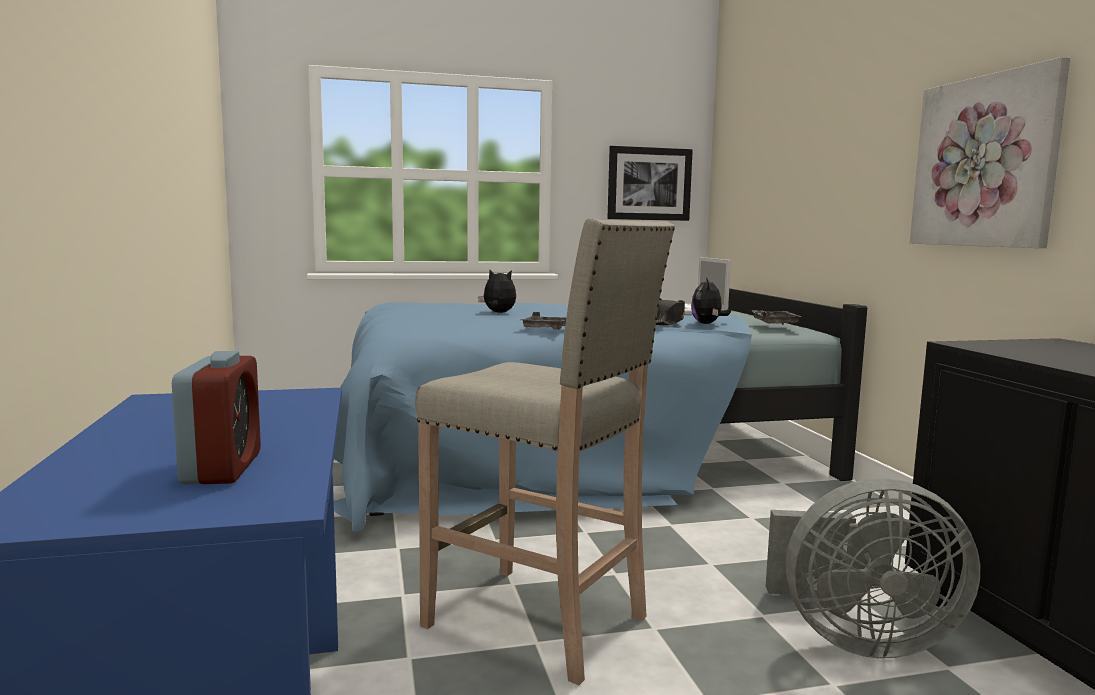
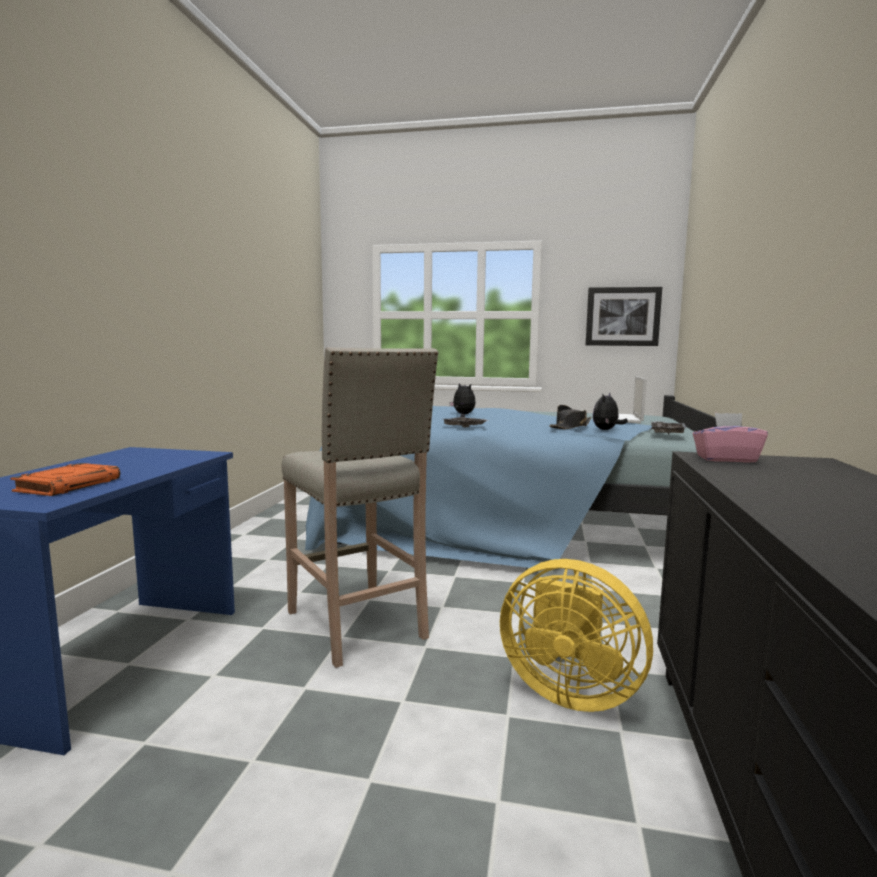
camera: 25 degrees right, 0 degrees up
(222, 468) = (69, 485): alarm clock -> orange book
(857, 639) = (568, 690): grey fan -> yellow fan
(985, 162) = (809, 289): picture -> none
(996, 345) = (726, 459): none -> pink tissue box

